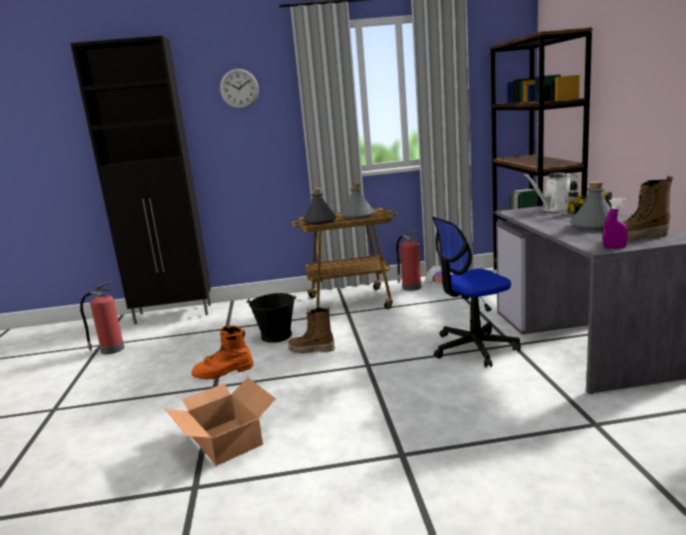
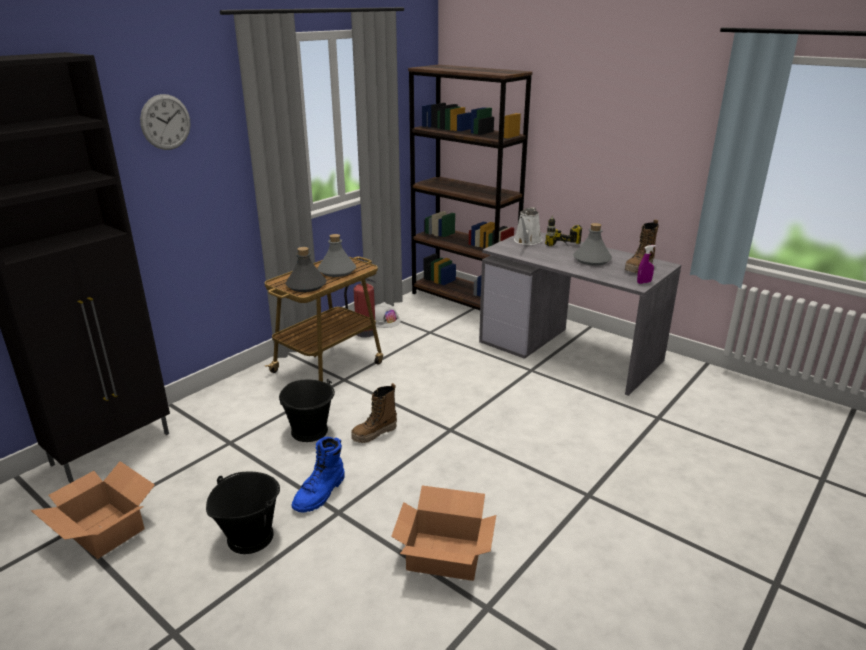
camera: 45 degrees left, 10 degrees up
(111, 349) = (104, 529): fire extinguisher -> cardboard box
(155, 380) = (250, 536): none -> black bucket
(223, 372) = (320, 493): orange boot -> blue boot
(473, 348) = (508, 382): office chair -> none

